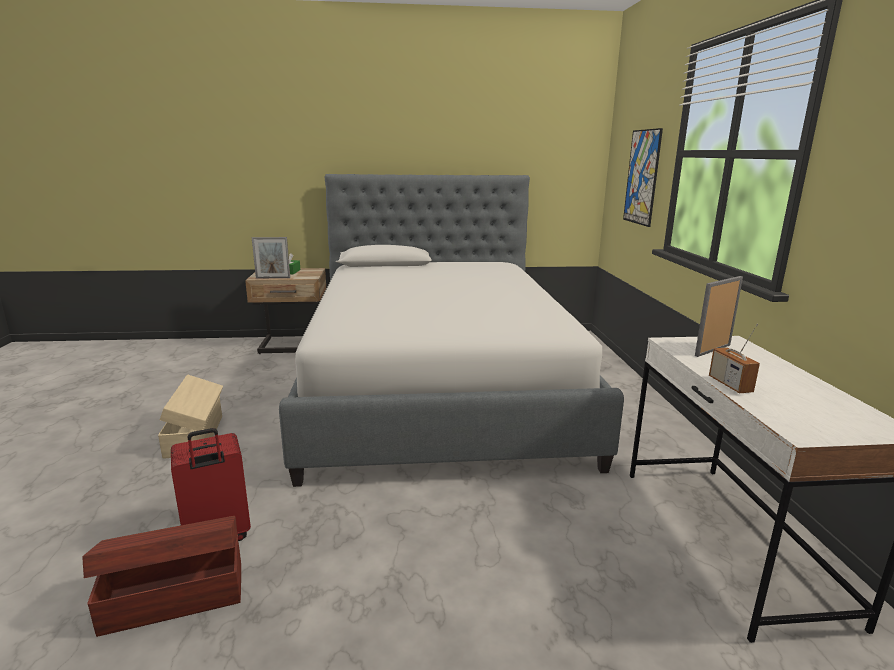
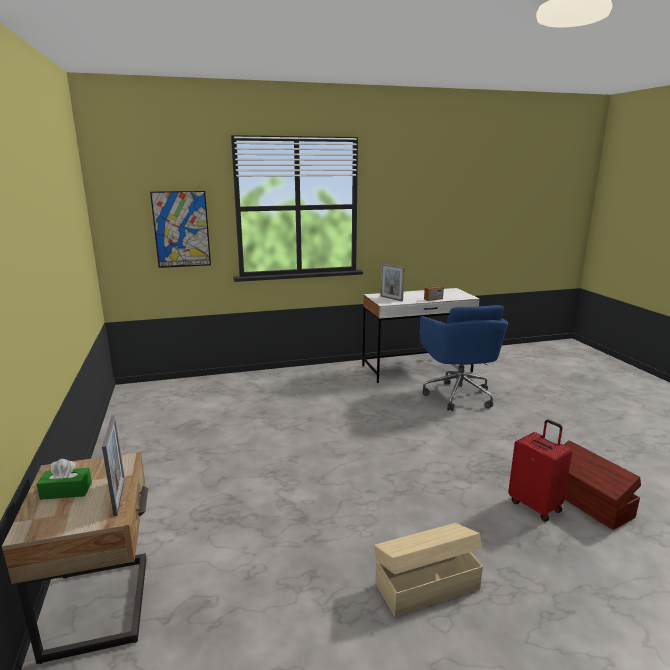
camera: 100 degrees left, 0 degrees up
(438, 387) = (266, 450): bed -> none
(585, 564) = (457, 395): none -> blue office chair

